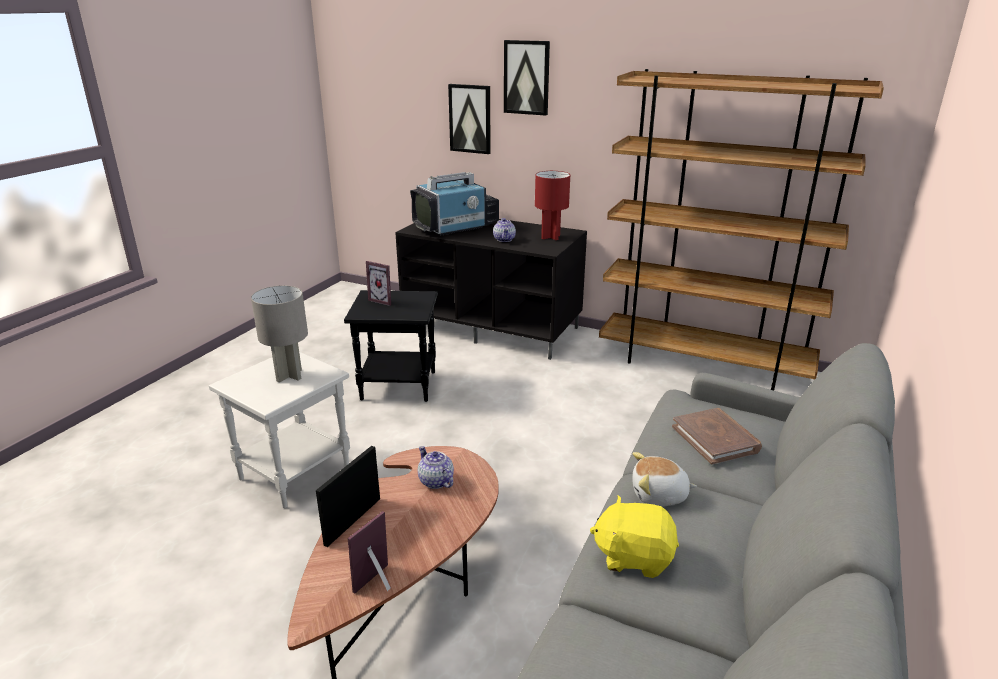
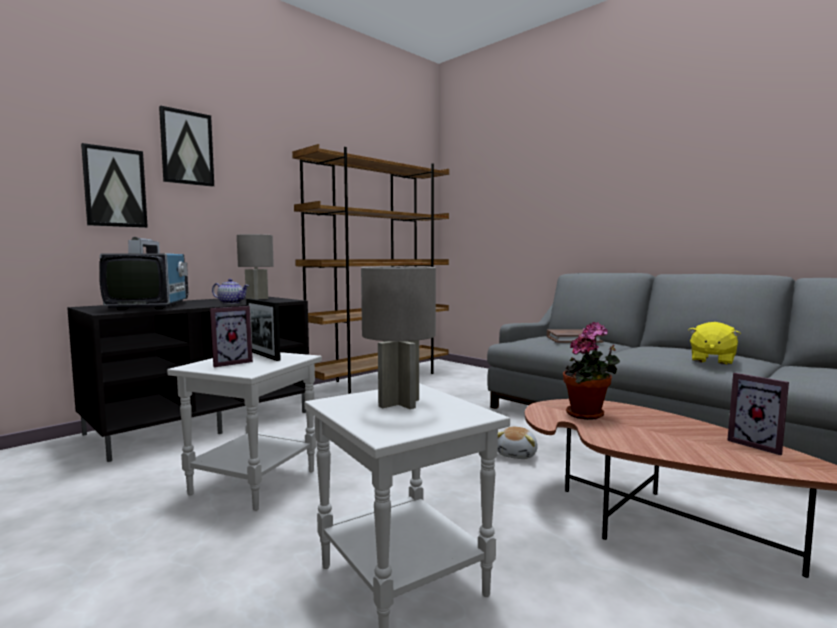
camera: 70 degrees left, 20 degrees down
(353, 521) = (662, 448): picture frame -> picture frame (263, 355)
(399, 385) = (253, 481): black side table -> white side table
(435, 481) = (588, 415): teapot -> potted plant
(550, 237) = (256, 299): red table lamp -> grey table lamp
(659, 495) = (639, 352): plush toy -> plush toy (517, 454)

